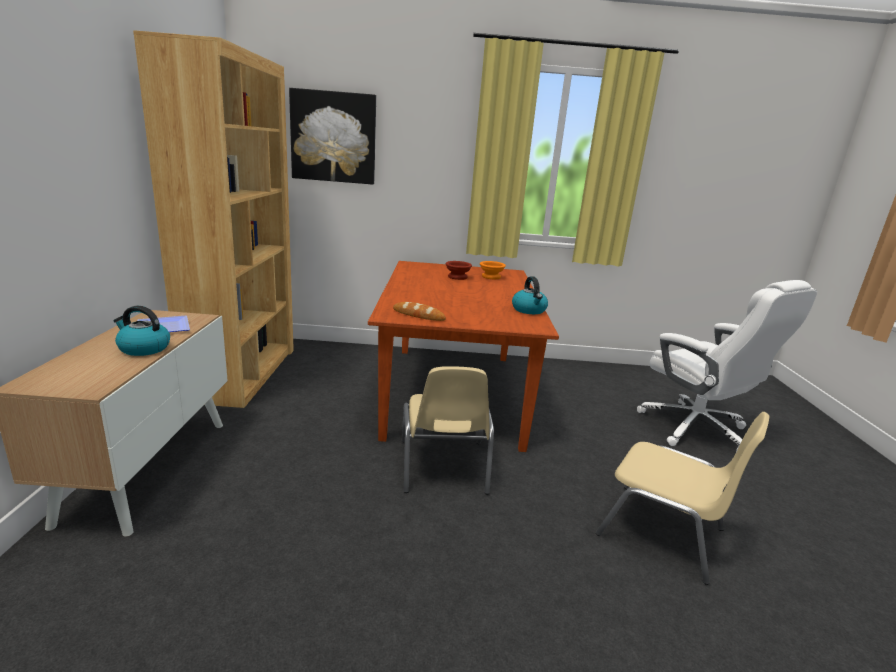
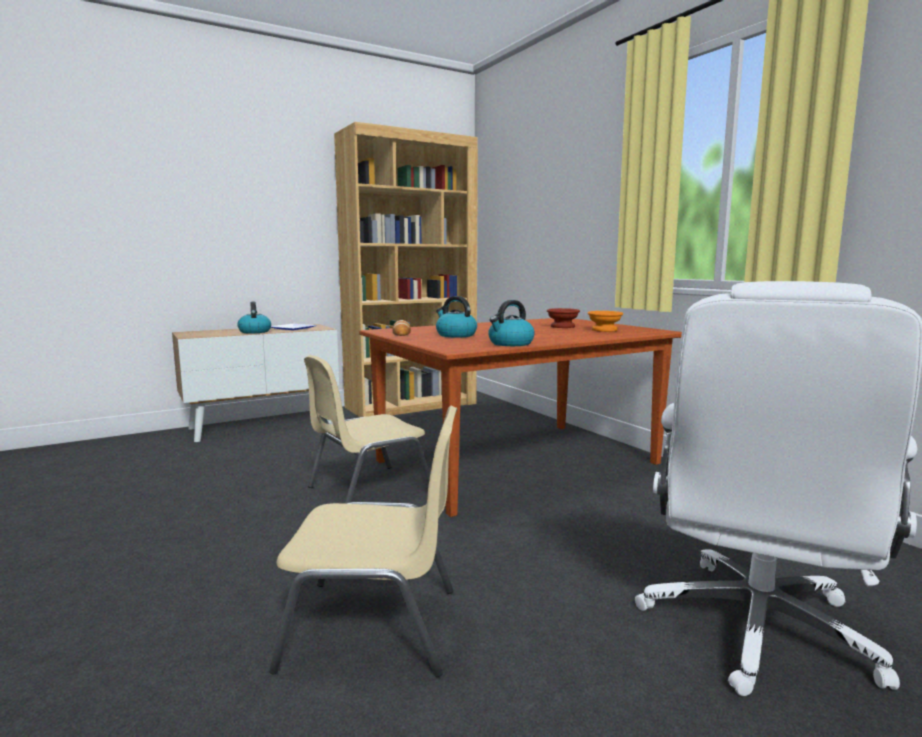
camera: 60 degrees right, 10 degrees down
(333, 137) = (526, 193): picture -> none
(461, 308) = (455, 335): none -> kettle
(663, 532) = (375, 627): beige chair -> beige chair turned 90 degrees counterclockwise

